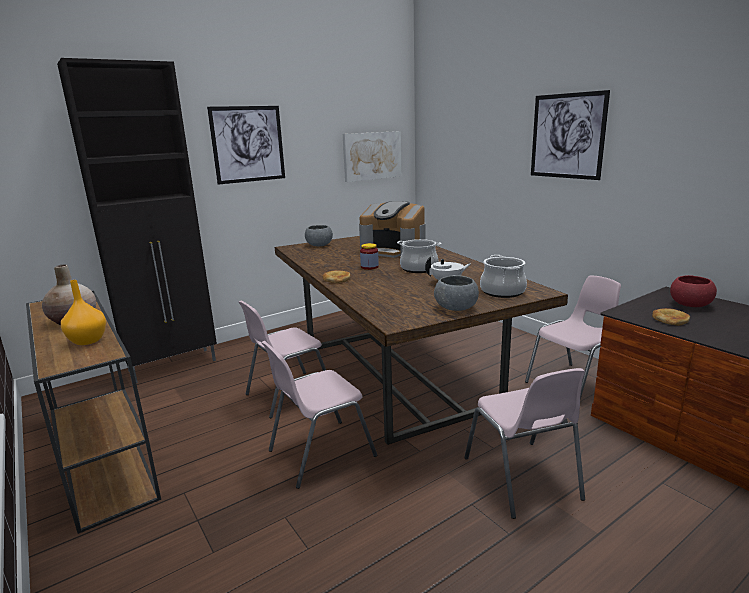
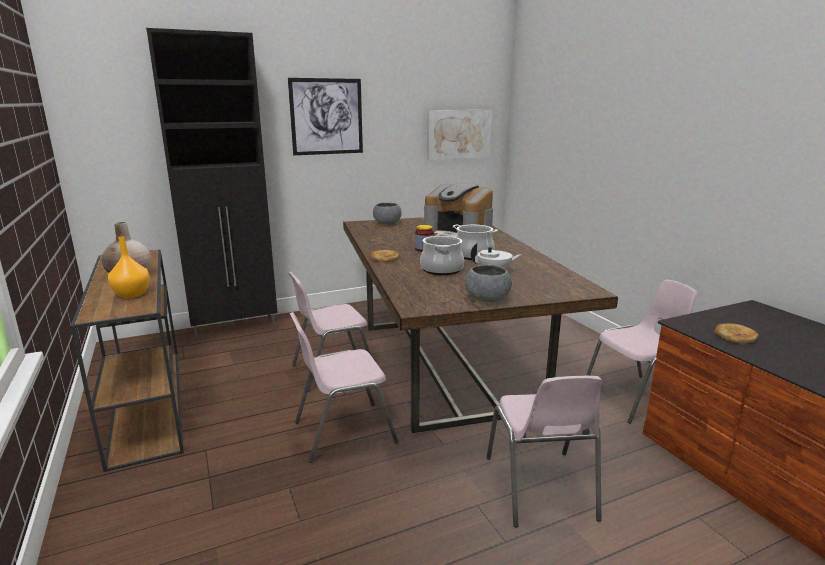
camera: 10 degrees right, 0 degrees up
(503, 292) = (547, 287): cooking pot -> cooking pot (442, 270)
(567, 136) = (659, 123): picture -> none
(689, 305) = (768, 323): red bowl -> none

